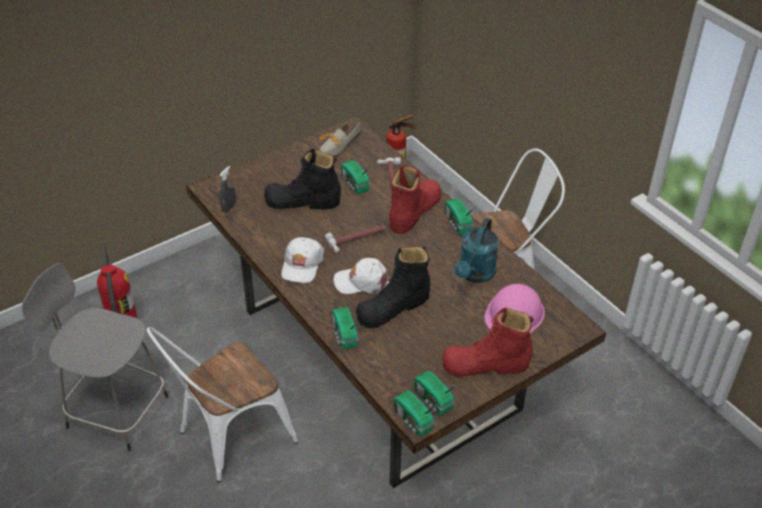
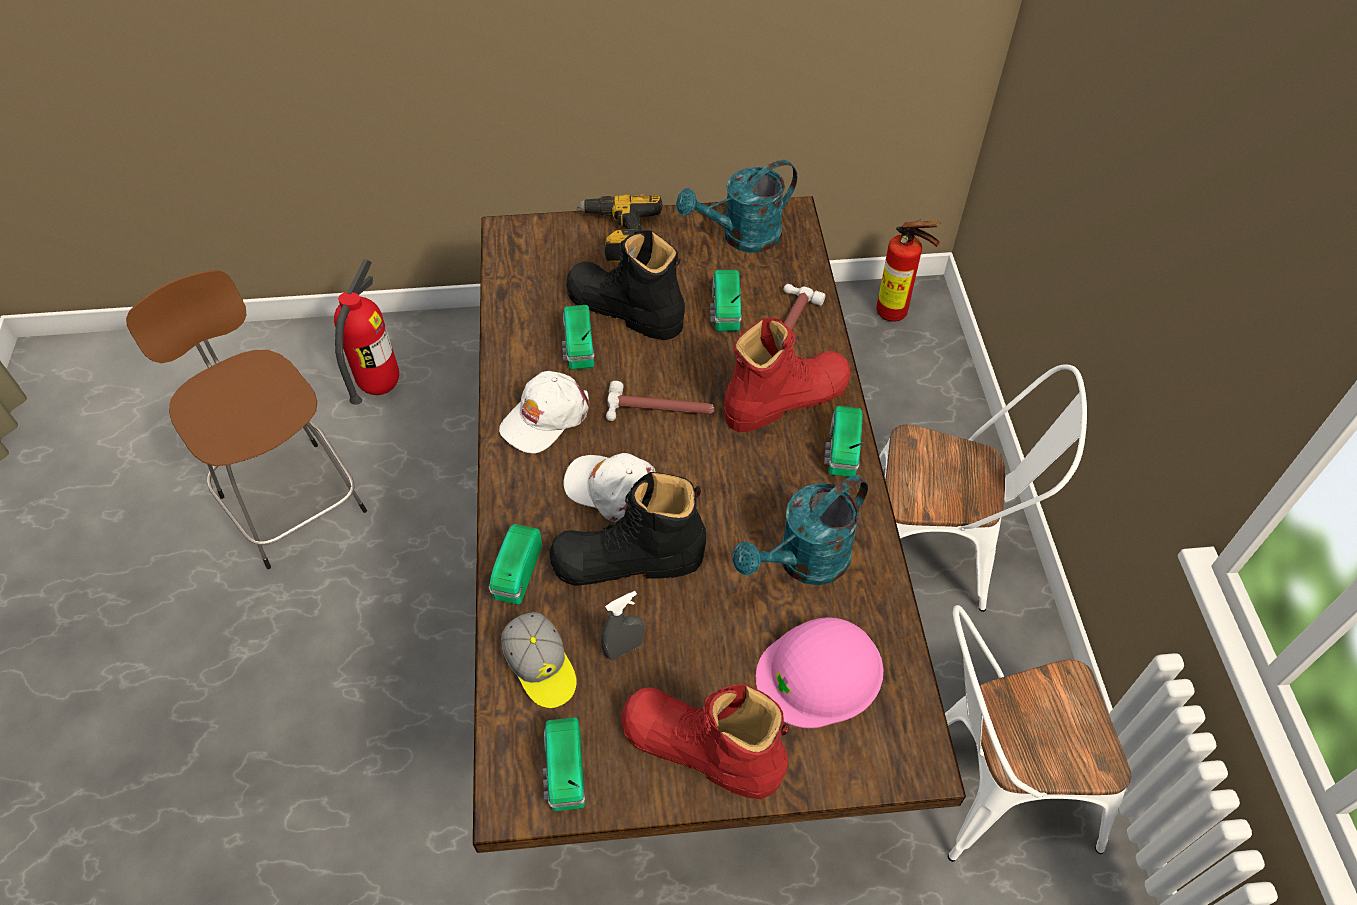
camera: 30 degrees right, 10 degrees up
(114, 410) = (290, 500): grey stool -> brown stool
(228, 439) = (396, 615): white chair -> white chair (988, 787)
(229, 207) = (513, 276): grey spray bottle -> grey spray bottle (623, 648)
(271, 168) = (620, 235): none -> power drill
(336, 147) = (742, 237): shoe -> turquoise watering can
(388, 366) = (541, 667): none -> cap
(413, 421) = (504, 795): radio -> radio (578, 348)

